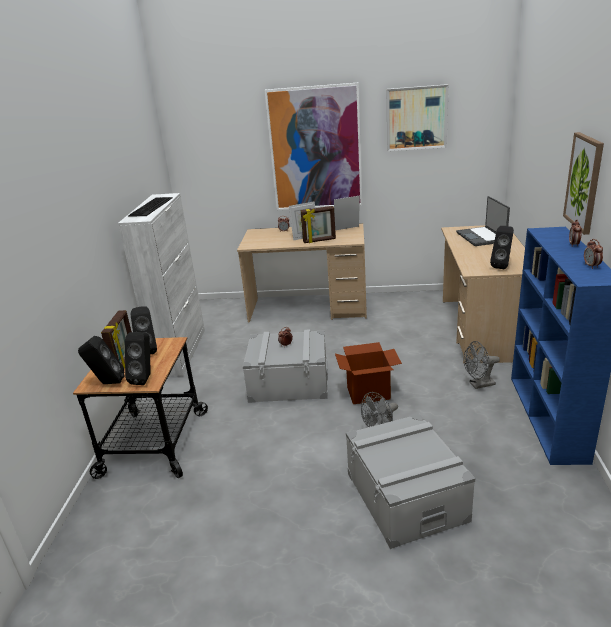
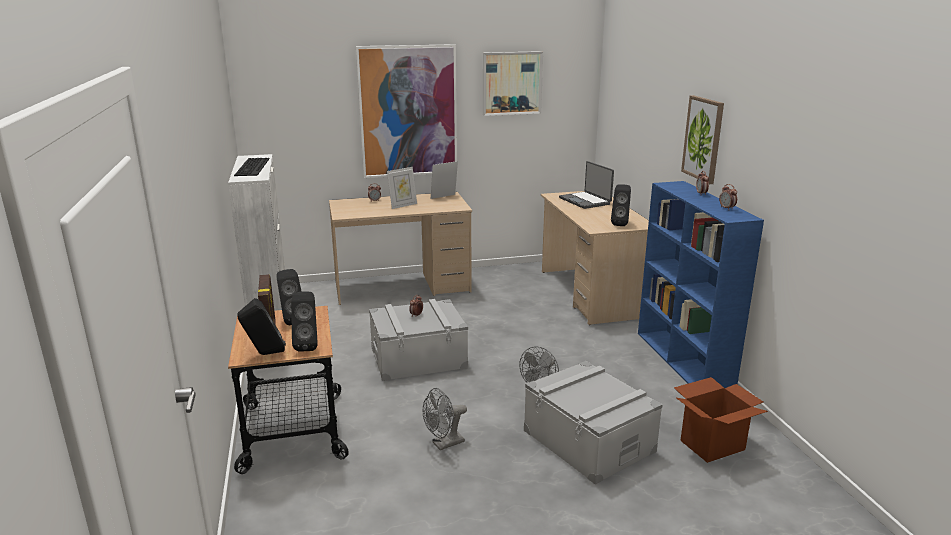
camera: 20 degrees left, 5 degrees down
(319, 241) = (421, 208): picture frame -> none
(368, 393) = (508, 359): cardboard box -> cardboard box (712, 445)
(478, 385) = (610, 341): grey fan -> grey fan (444, 444)

